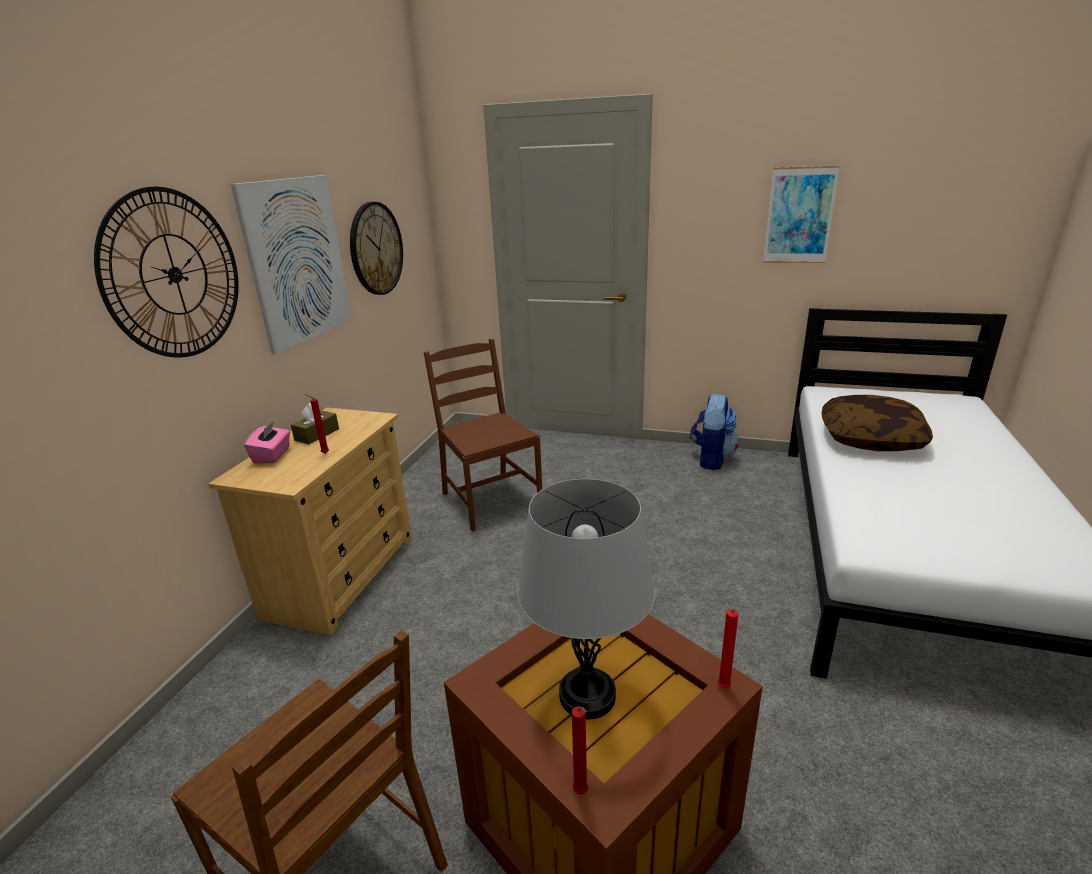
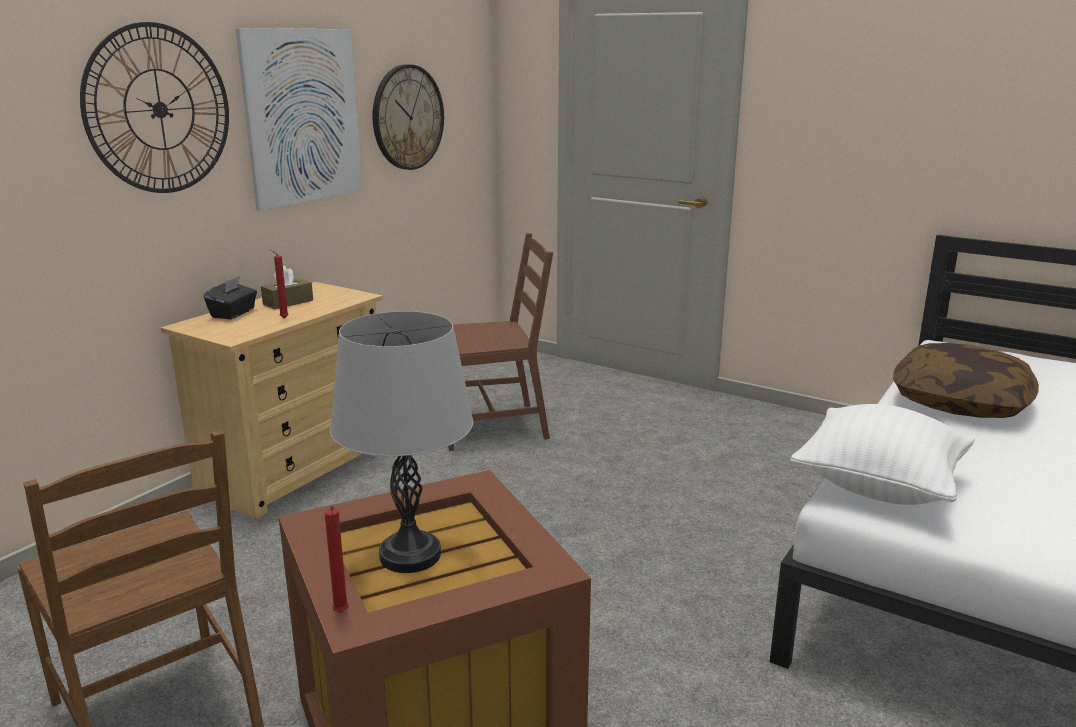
camera: 15 degrees right, 5 degrees down
(272, 455) = (233, 313): pink tissue box -> black tissue box
(489, 500) = (492, 425): brown chair -> brown chair turned 90 degrees clockwise
(711, 459) = (794, 425): backpack -> none
(723, 689) = (546, 572): red candle -> none
(799, 216) = (928, 111): picture -> none
(876, 528) = (879, 486): none -> white pillow

